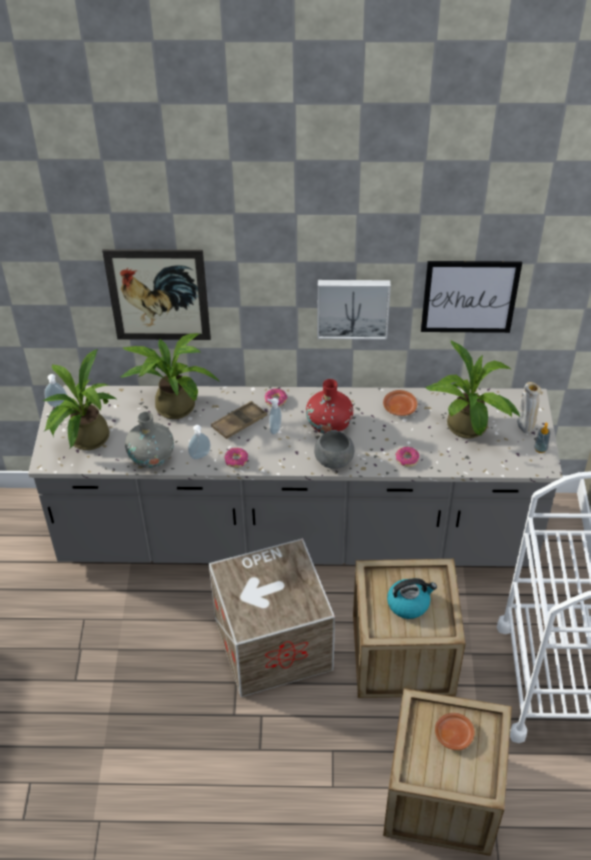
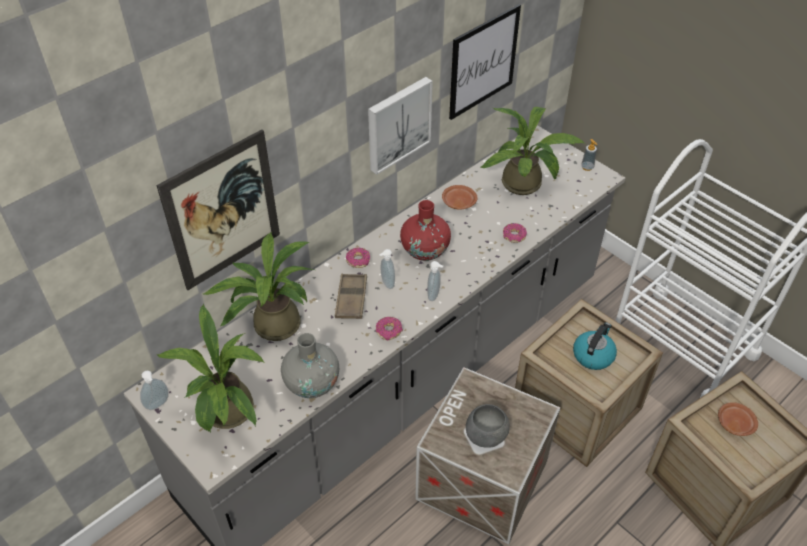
camera: 45 degrees left, 0 degrees up
(200, 456) = (354, 350): soap dispenser -> soap dispenser (434, 295)
(334, 461) = (465, 276): grey bowl -> grey bowl (486, 436)
(524, 429) = (560, 161): beige vase -> none

